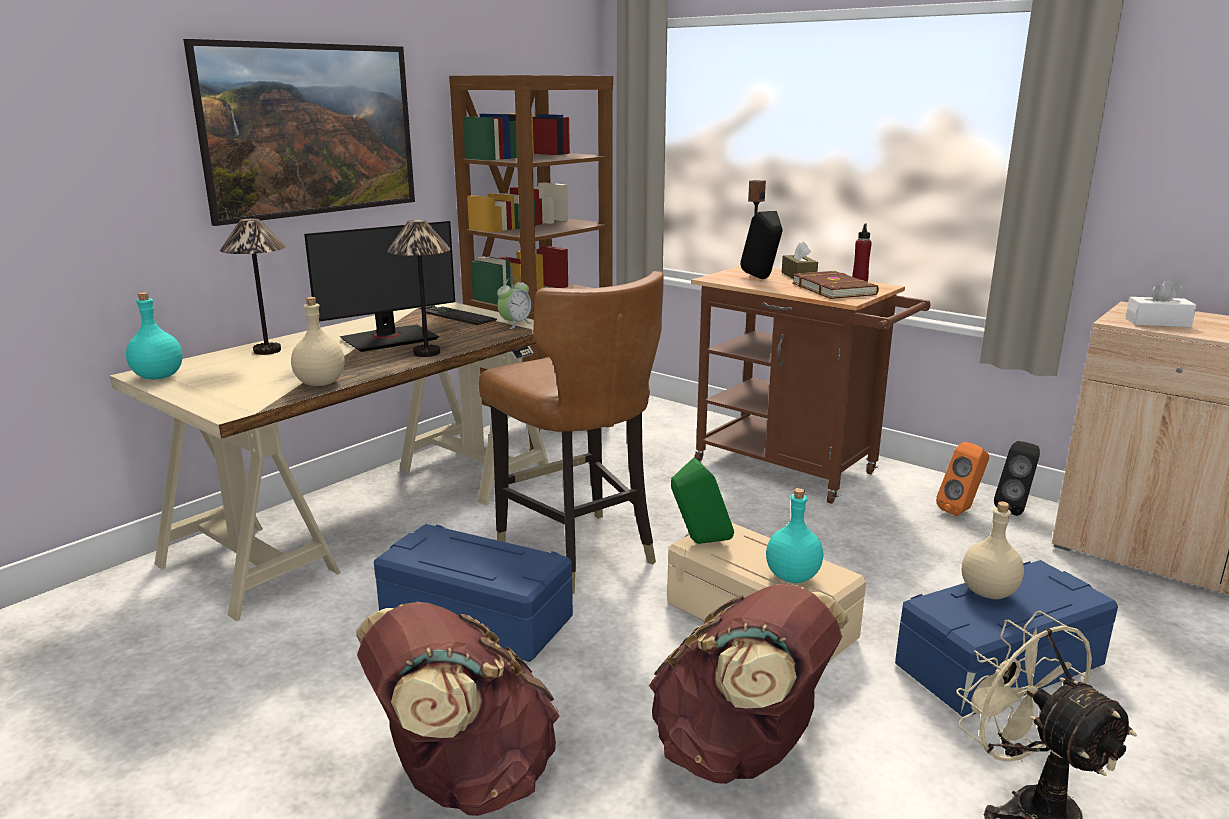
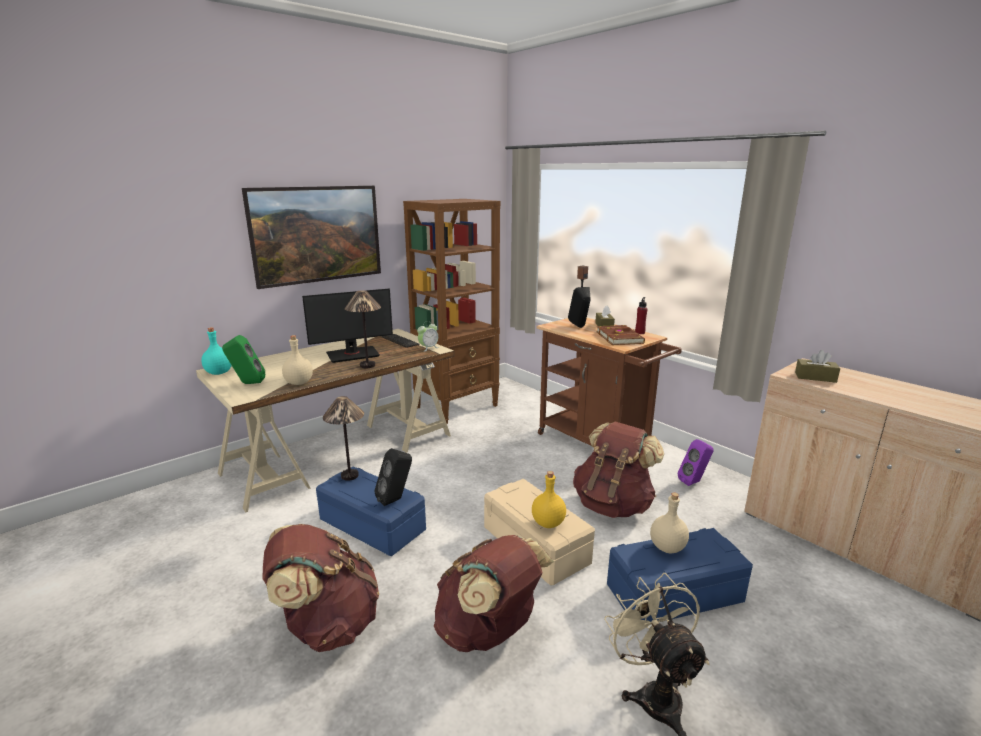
camera: 10 degrees right, 0 degrees up
(267, 350) = (284, 359): table lamp -> table lamp (349, 475)
(577, 552) = (445, 488): brown chair -> none
(699, 543) = (502, 494): green speaker -> green speaker (247, 383)
(791, 577) = (547, 523): turquoise bottle -> yellow bottle
(855, 552) = (613, 505): none -> brown backpack
(961, 510) = (694, 482): orange speaker -> purple speaker
(1015, 509) = (731, 484): black speaker -> black speaker (396, 500)
(1157, 322) = (815, 377): white tissue box -> brown tissue box

